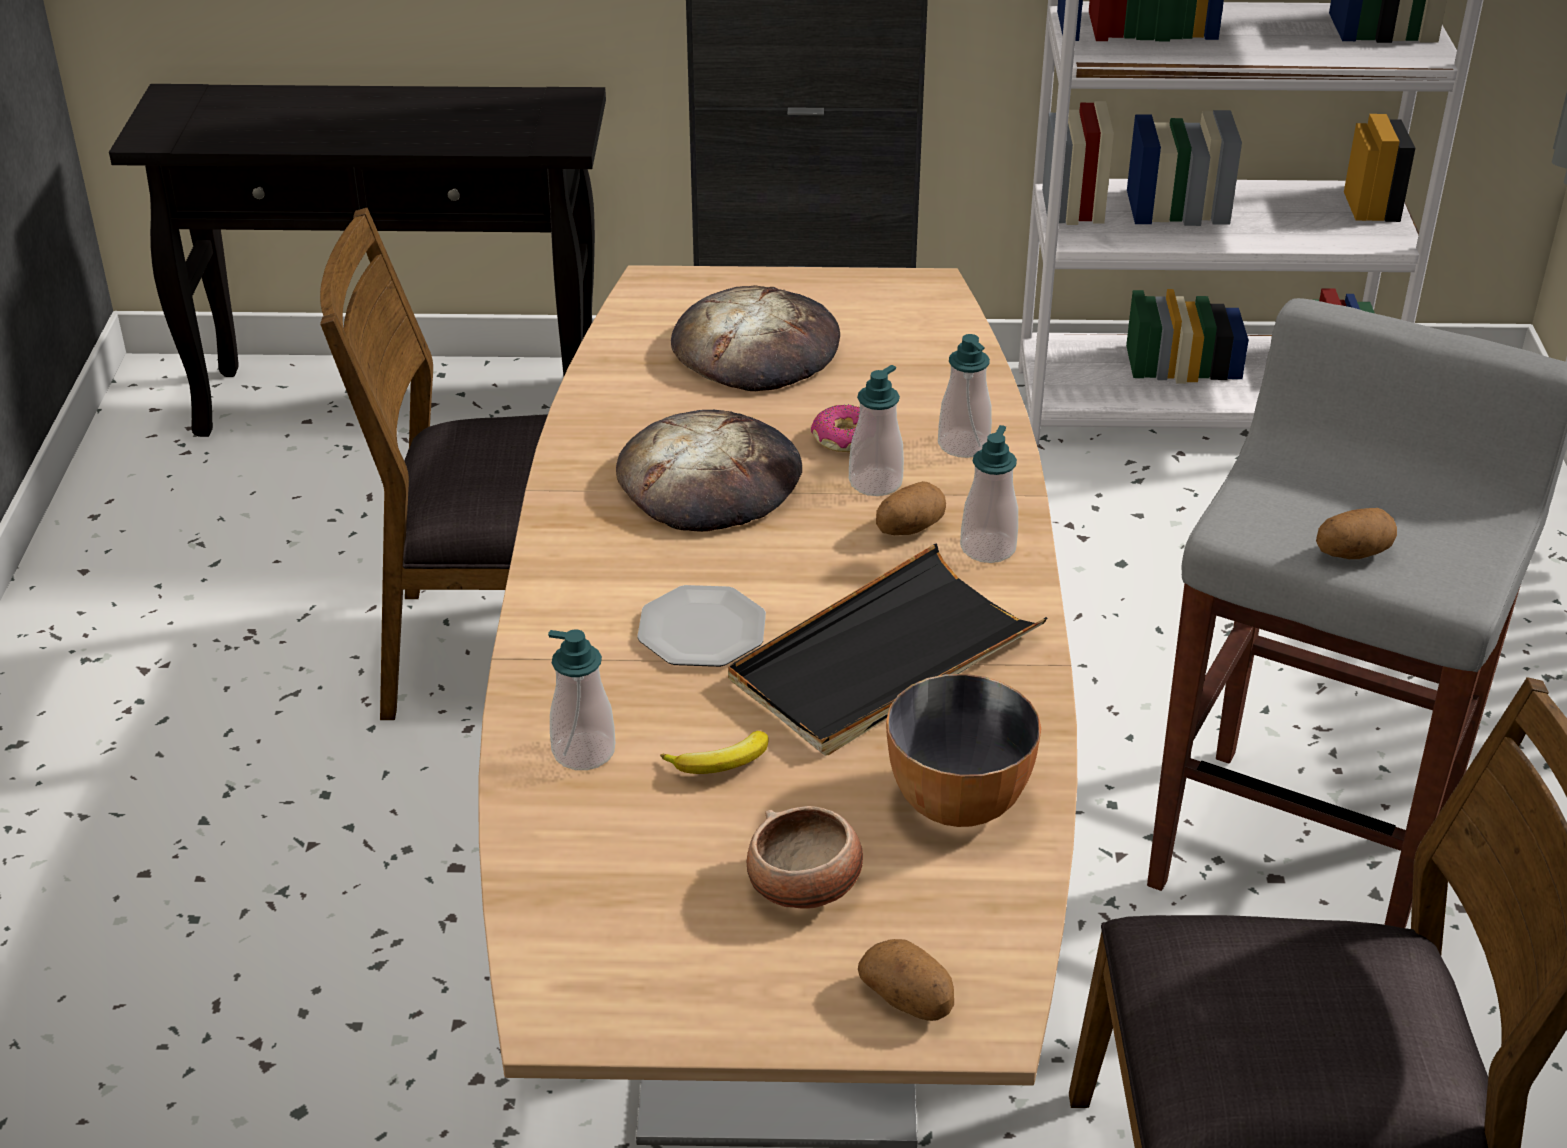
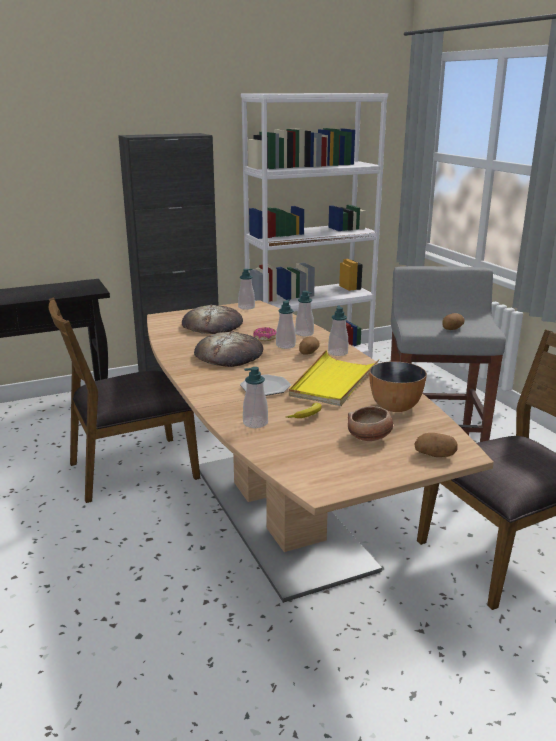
camera: 25 degrees left, 15 degrees down
(884, 660) = (334, 382): black tray -> yellow tray
(897, 294) = (246, 307): none -> soap dispenser

